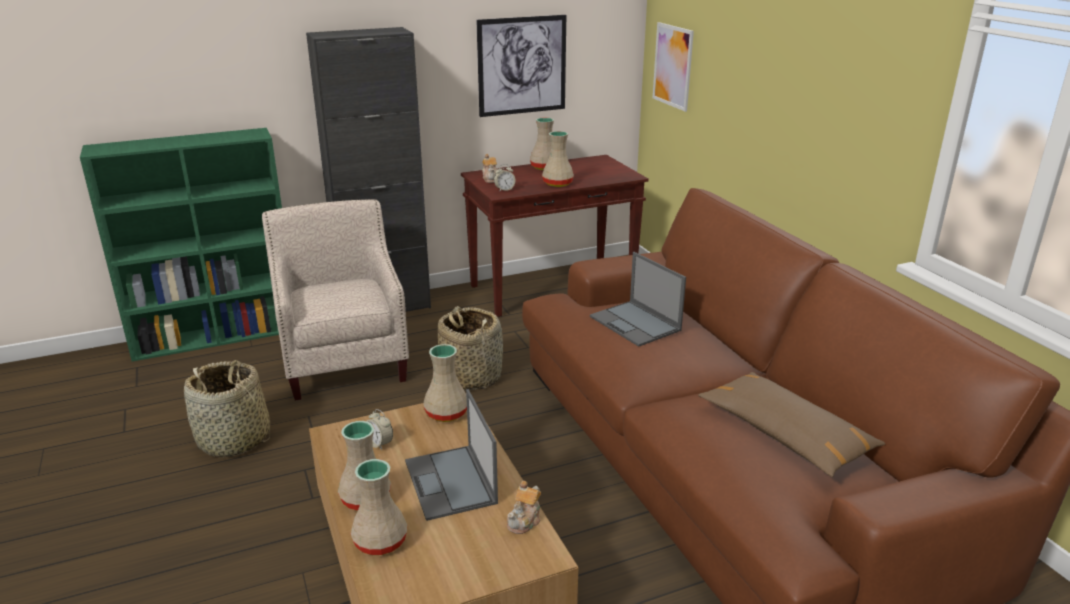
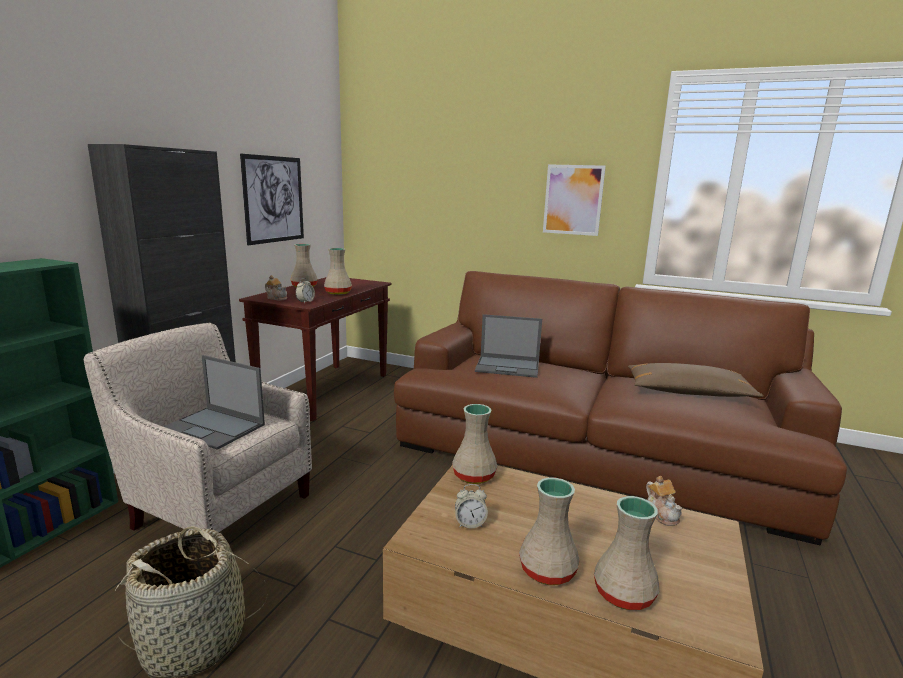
camera: 45 degrees left, 10 degrees down
(451, 483) = (575, 519): laptop -> laptop (214, 428)
(470, 376) = (359, 468): basket -> none
(672, 66) = (382, 199): picture -> picture (573, 200)

